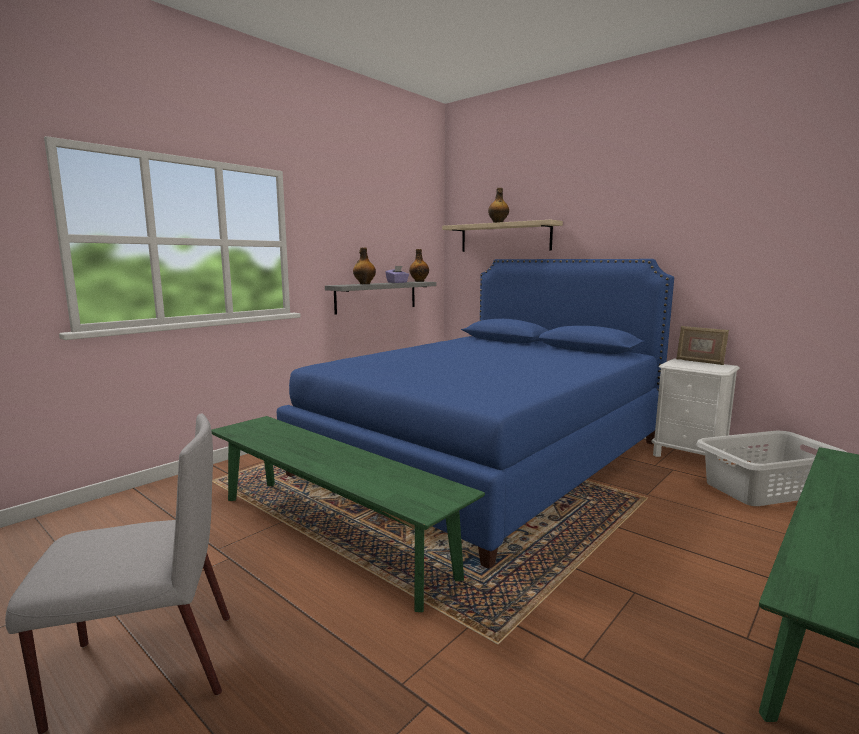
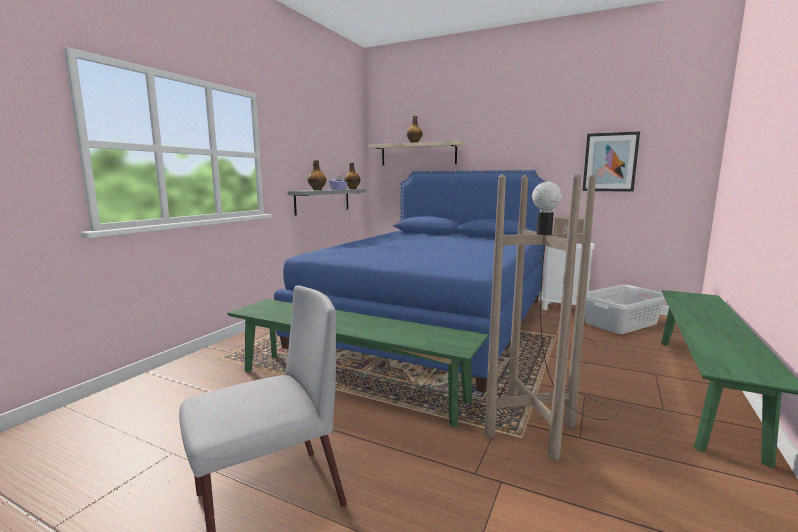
camera: 15 degrees left, 0 degrees up
(589, 600) = (560, 402): none -> brown floor lamp
(767, 248) = (610, 162): none -> picture

